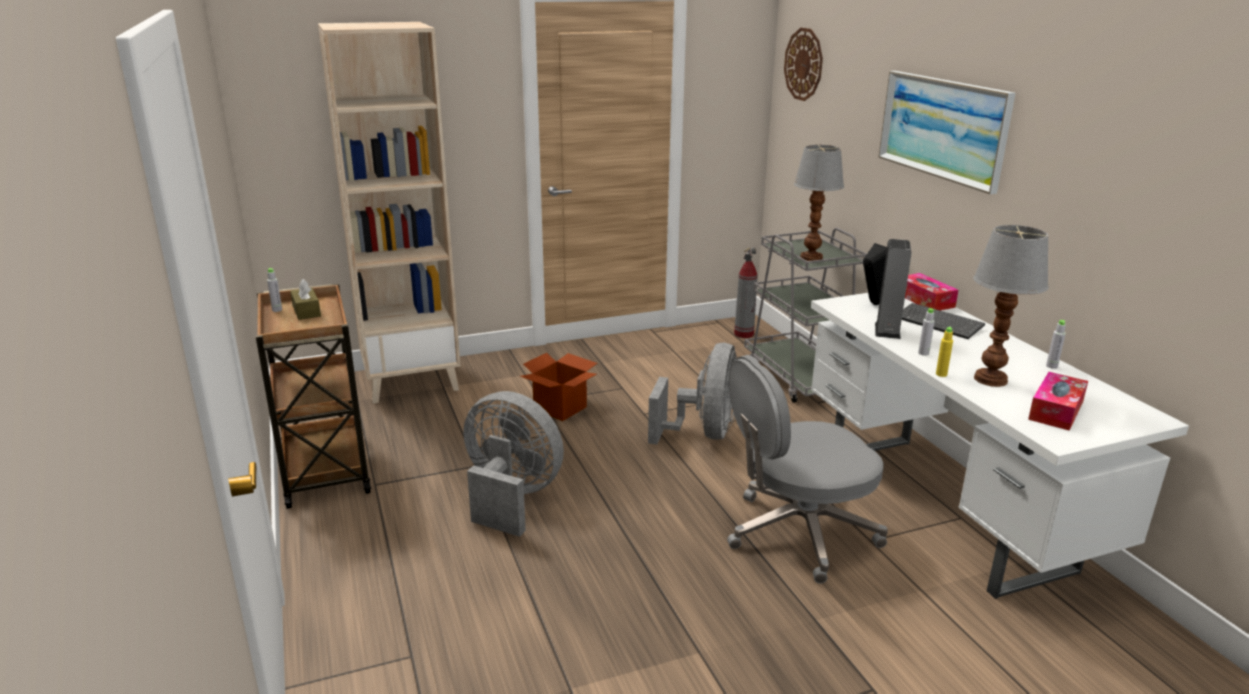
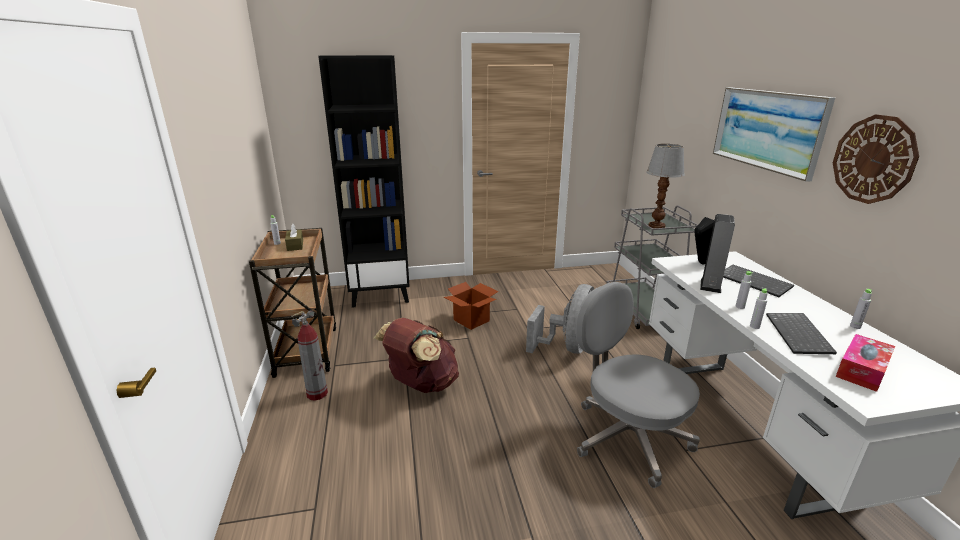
camera: 10 degrees right, 0 degrees up
(412, 381) = (381, 294): beige bookcase -> black bookcase
(511, 497) = (421, 384): grey fan -> brown backpack
(743, 334) = (608, 276): fire extinguisher -> fire extinguisher (317, 393)
(798, 533) = (627, 437): grey office chair -> grey office chair turned 60 degrees clockwise
(804, 64) = (661, 88): wall clock -> wall clock (873, 159)
(924, 300) = (743, 263): tissue box -> none
(941, 374) = (754, 326): yellow bottle -> grey bottle
(991, 380) = (800, 335): table lamp -> keyboard

